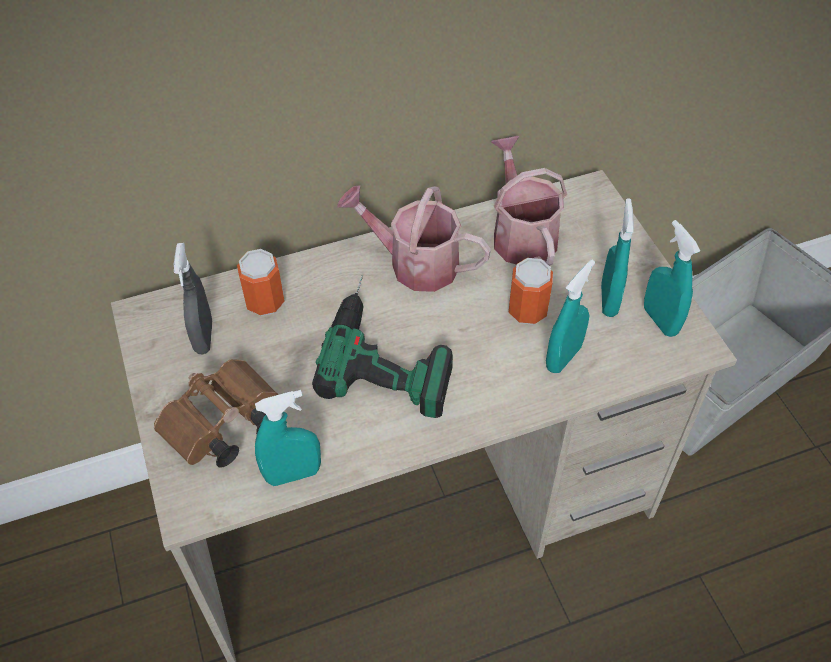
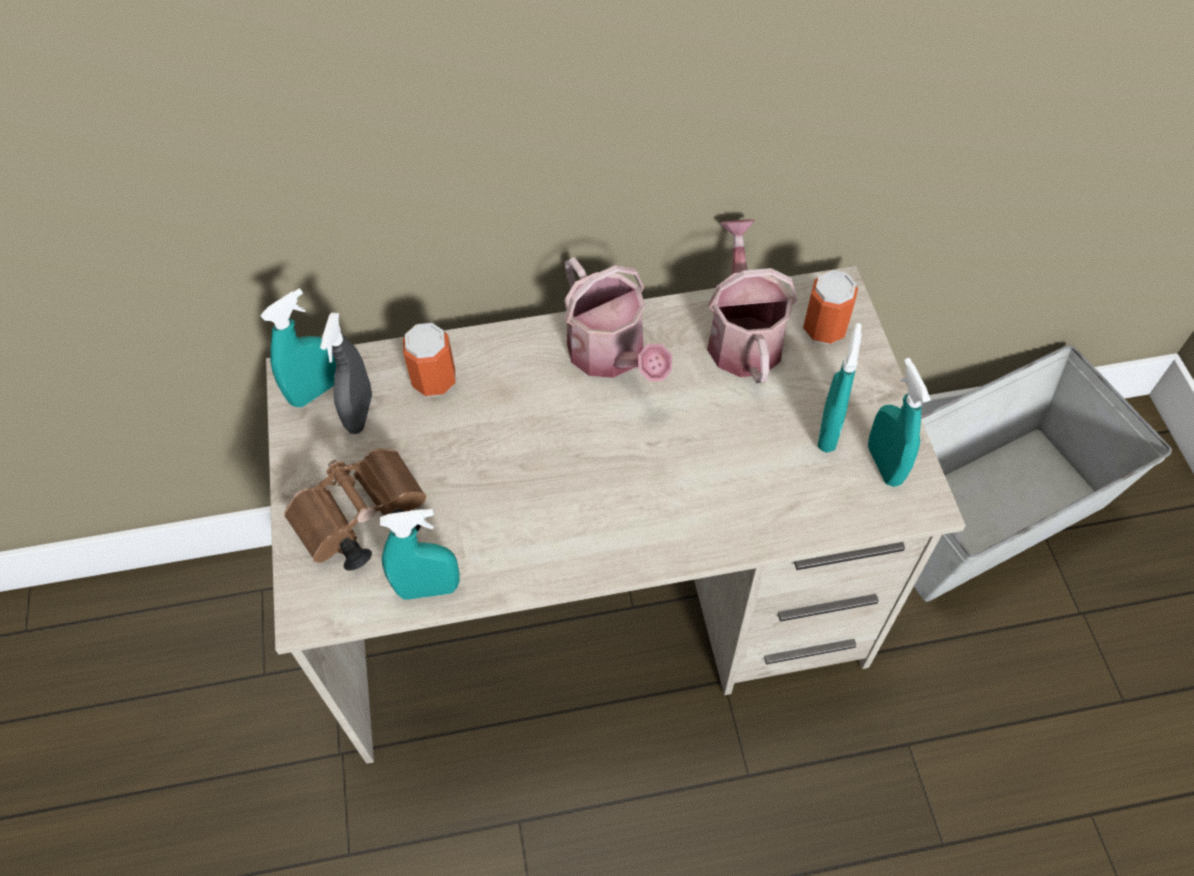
camera: 10 degrees right, 5 degrees up
(391, 348) = (565, 455): power drill -> none
(414, 263) = (612, 356): watering can -> watering can turned 150 degrees counterclockwise
(527, 311) = (730, 431): can -> can (824, 329)
(563, 357) = (760, 494): turquoise spray bottle -> turquoise spray bottle (315, 392)

